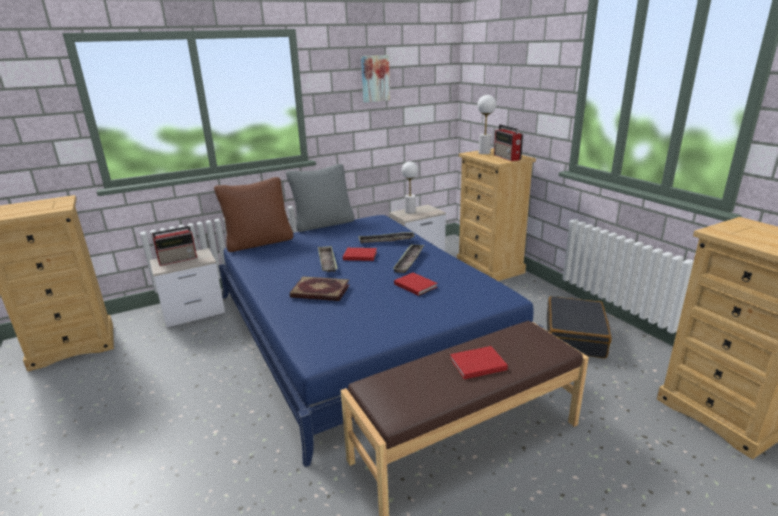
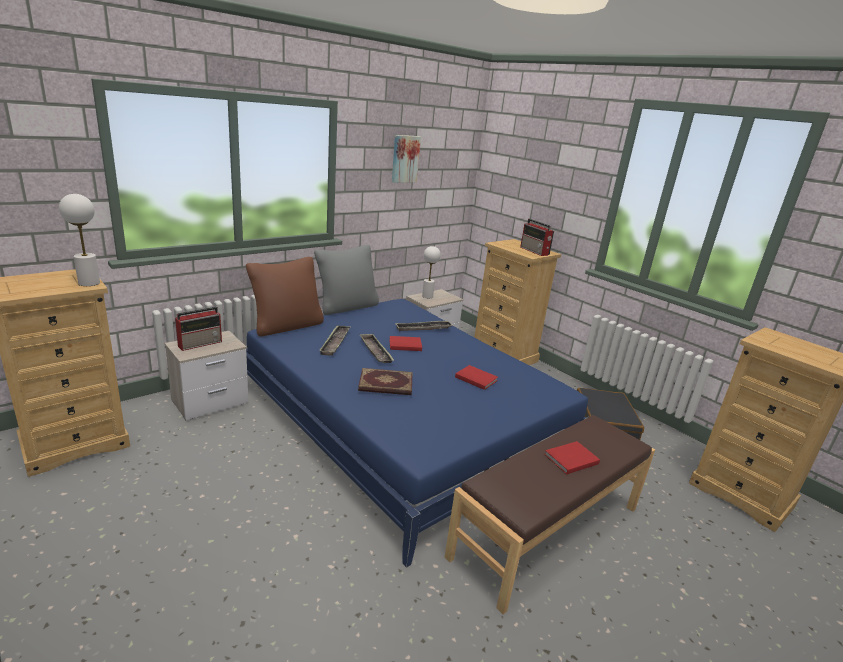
camera: 15 degrees left, 0 degrees up
(409, 261) = (456, 352): tray -> tray (335, 343)
(484, 153) = (509, 244): white table lamp -> white table lamp (89, 283)

